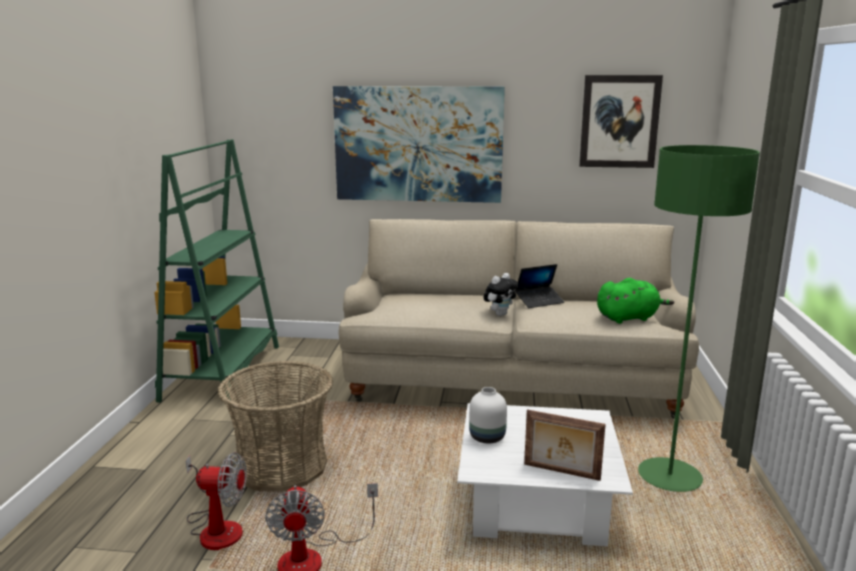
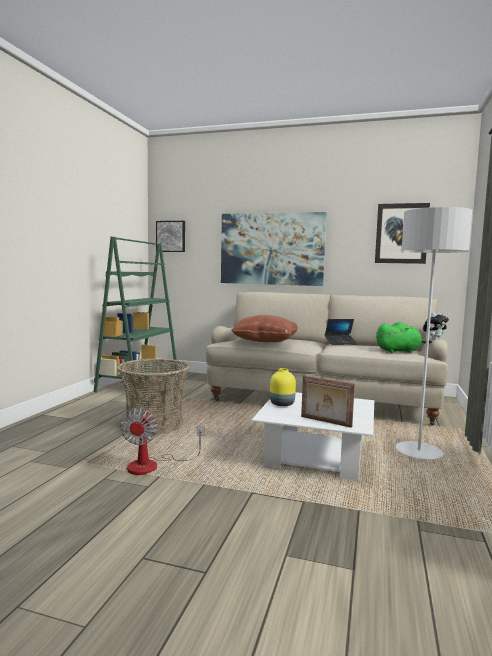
camera: 10 degrees right, 10 degrees down
(216, 528) = (100, 446): fan -> none
(246, 122) = (171, 236): none -> picture
(429, 307) = (265, 341): none -> brown pillow
(487, 438) = (282, 404): white vase -> yellow vase
(500, 314) = (311, 346): plush toy -> plush toy (434, 340)
(669, 477) = (418, 452): green floor lamp -> grey floor lamp

